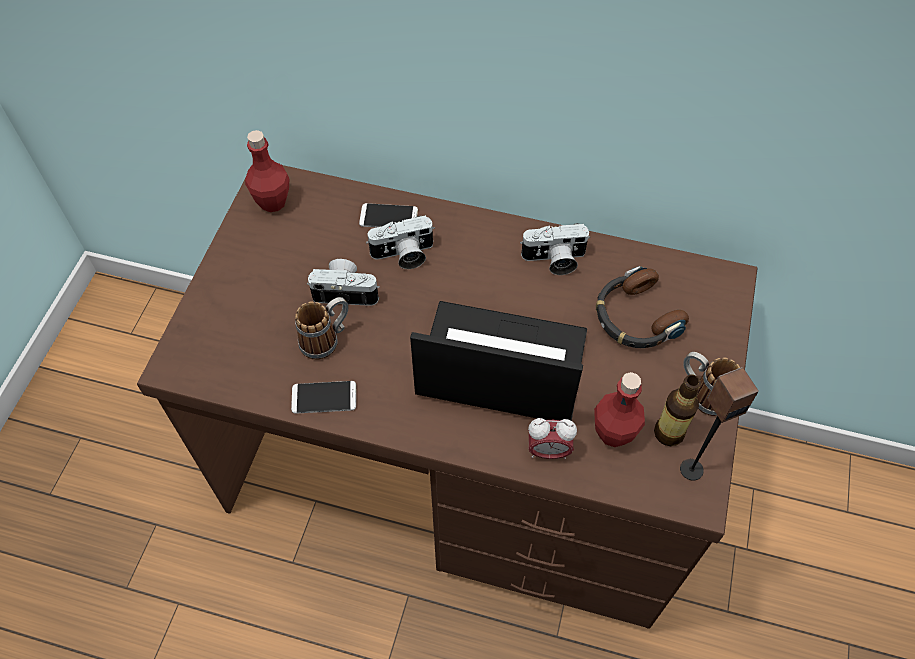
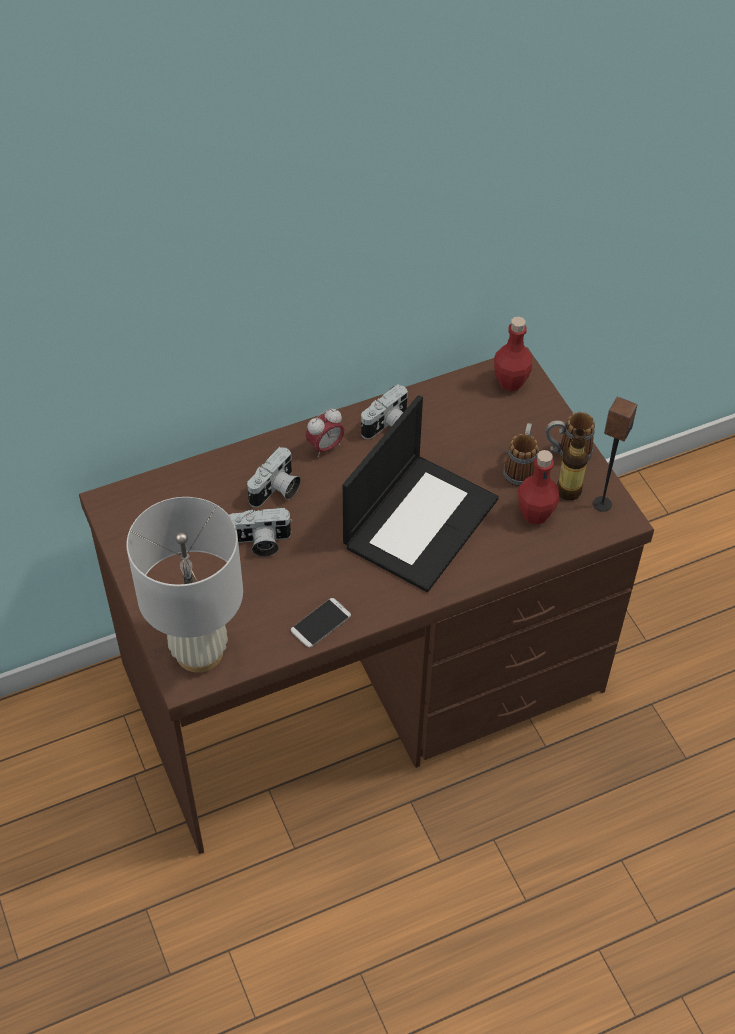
camera: 40 degrees left, 5 degrees down
(207, 351) = (199, 651): none -> white table lamp
(273, 202) = (131, 516): red bottle -> red bottle (510, 382)
(326, 339) = (281, 584): mug -> mug (521, 468)
(346, 291) = (260, 542): camera -> camera turned 150 degrees counterclockwise
(388, 217) = (236, 471): phone -> none
(499, 365) = (420, 521): laptop -> laptop turned 150 degrees clockwise
(548, 451) = (505, 553): alarm clock -> alarm clock (325, 447)
(635, 317) = (480, 430): headphones -> none

